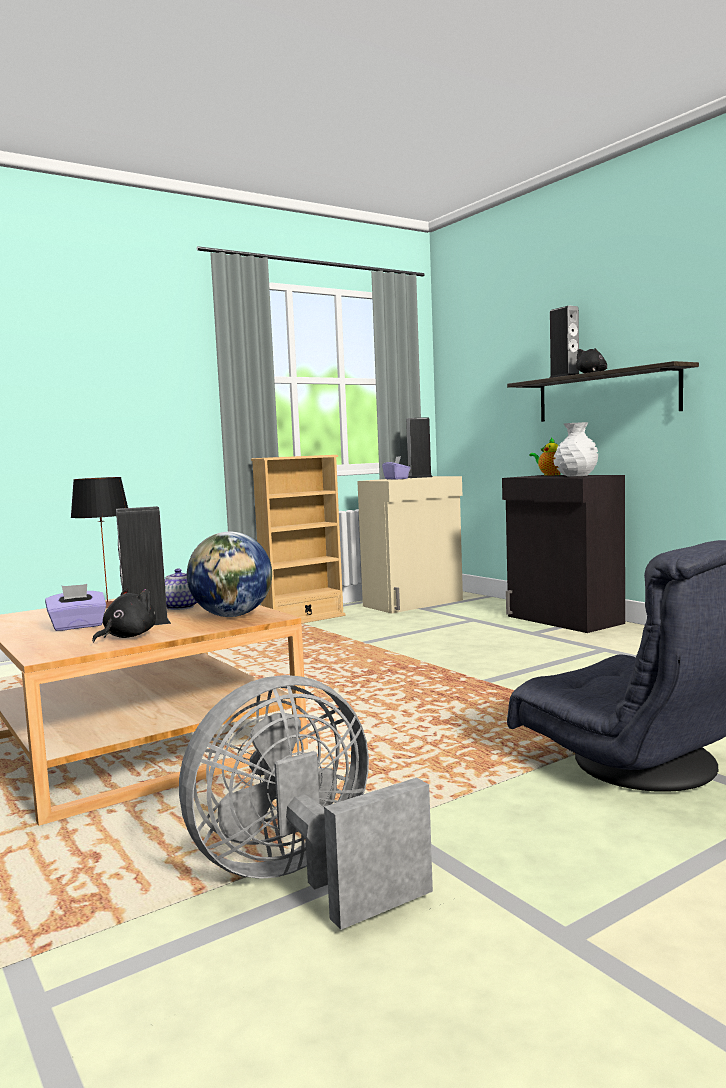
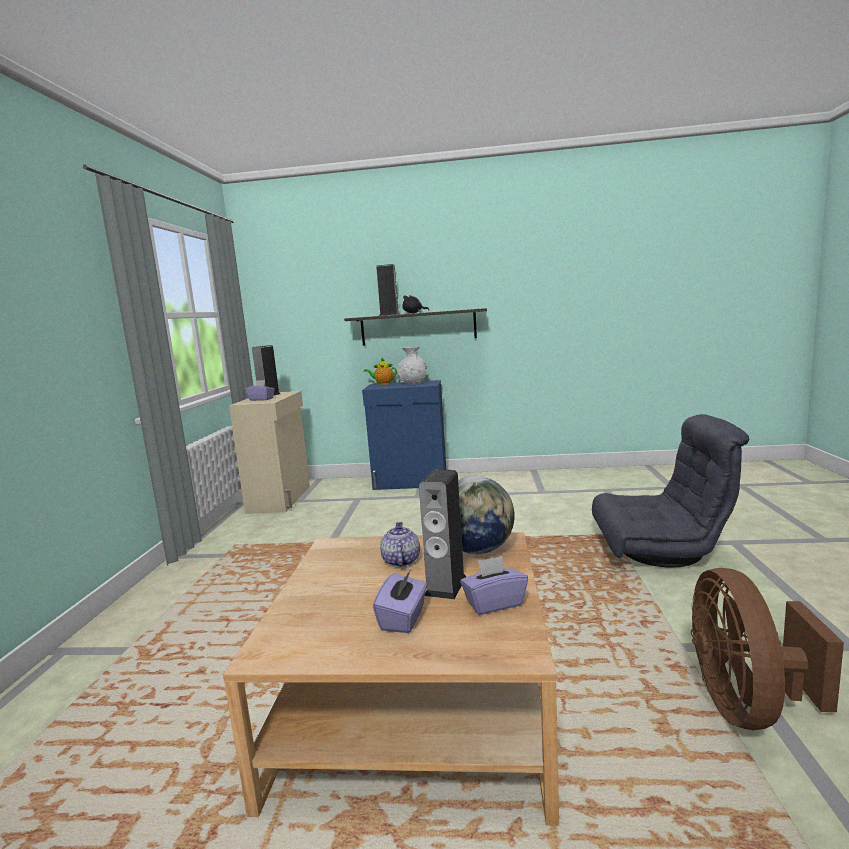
camera: 50 degrees left, 5 degrees up
(107, 605) = (319, 588): table lamp -> none
(127, 636) = (494, 603): black plush toy -> purple tissue box
(302, 879) = (747, 705): grey fan -> brown fan
(303, 619) = (224, 541): beige bookcase -> none
(563, 620) = (411, 482): black cabinet -> blue cabinet

